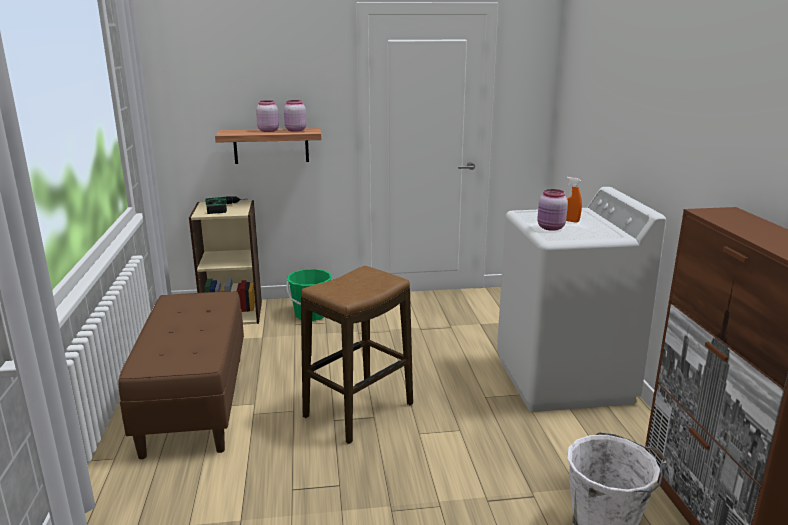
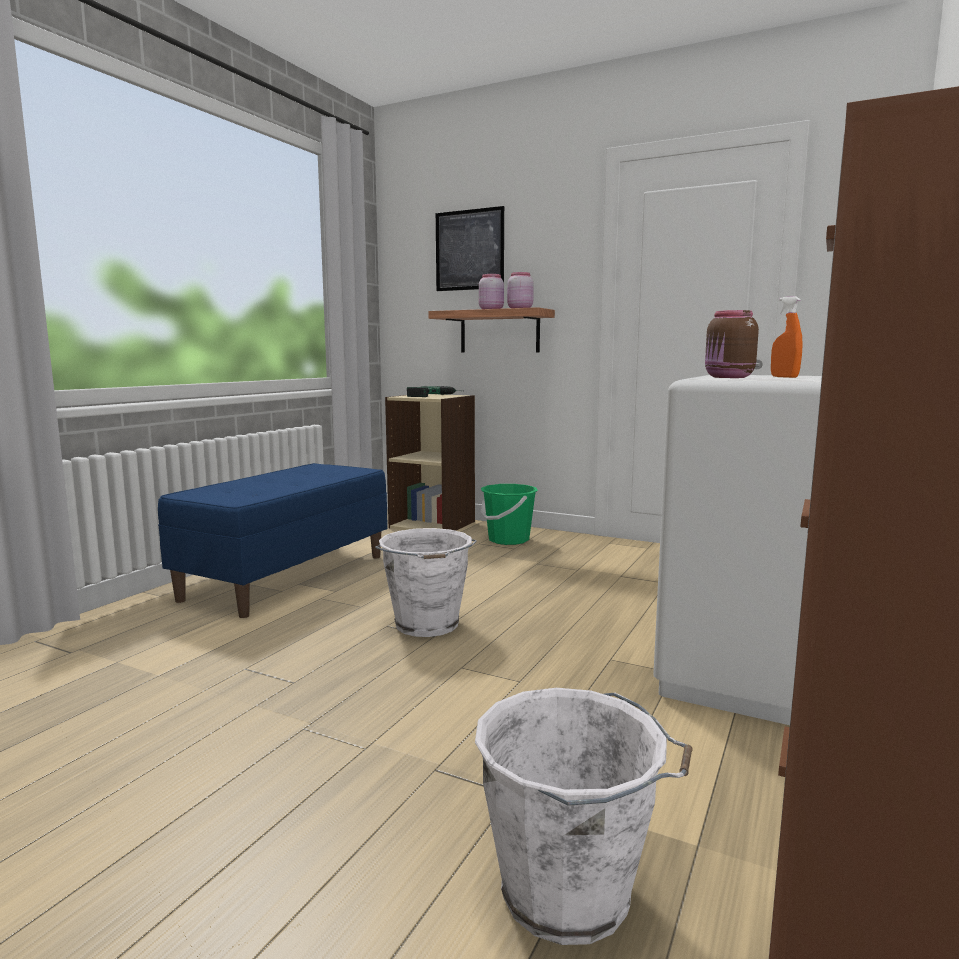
camera: 35 degrees right, 10 degrees down
(194, 402) = (287, 576): brown bench -> blue bench
(236, 75) = (469, 250): none -> picture
(359, 410) = (427, 625): stool -> white bucket
(551, 228) = (728, 377): pink jar -> brown jar

